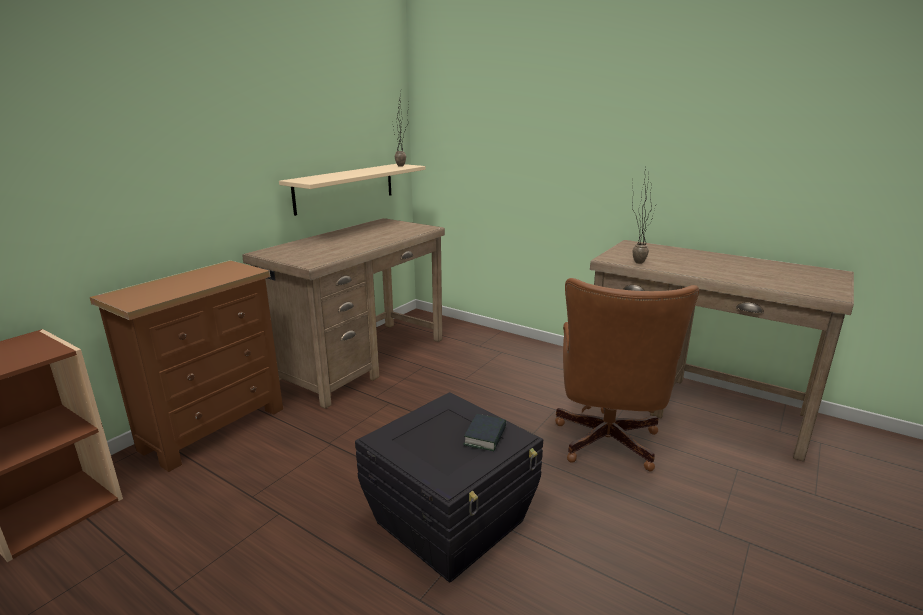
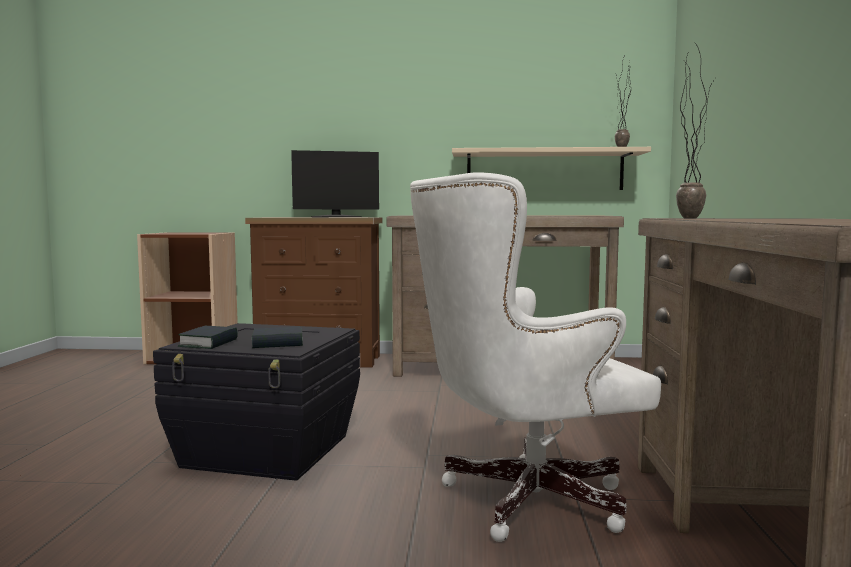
camera: 60 degrees right, 15 degrees down
(205, 276) = (336, 217): none -> monitor
(453, 469) = (209, 343): none -> book
(607, 445) = (523, 502): brown office chair -> white office chair

